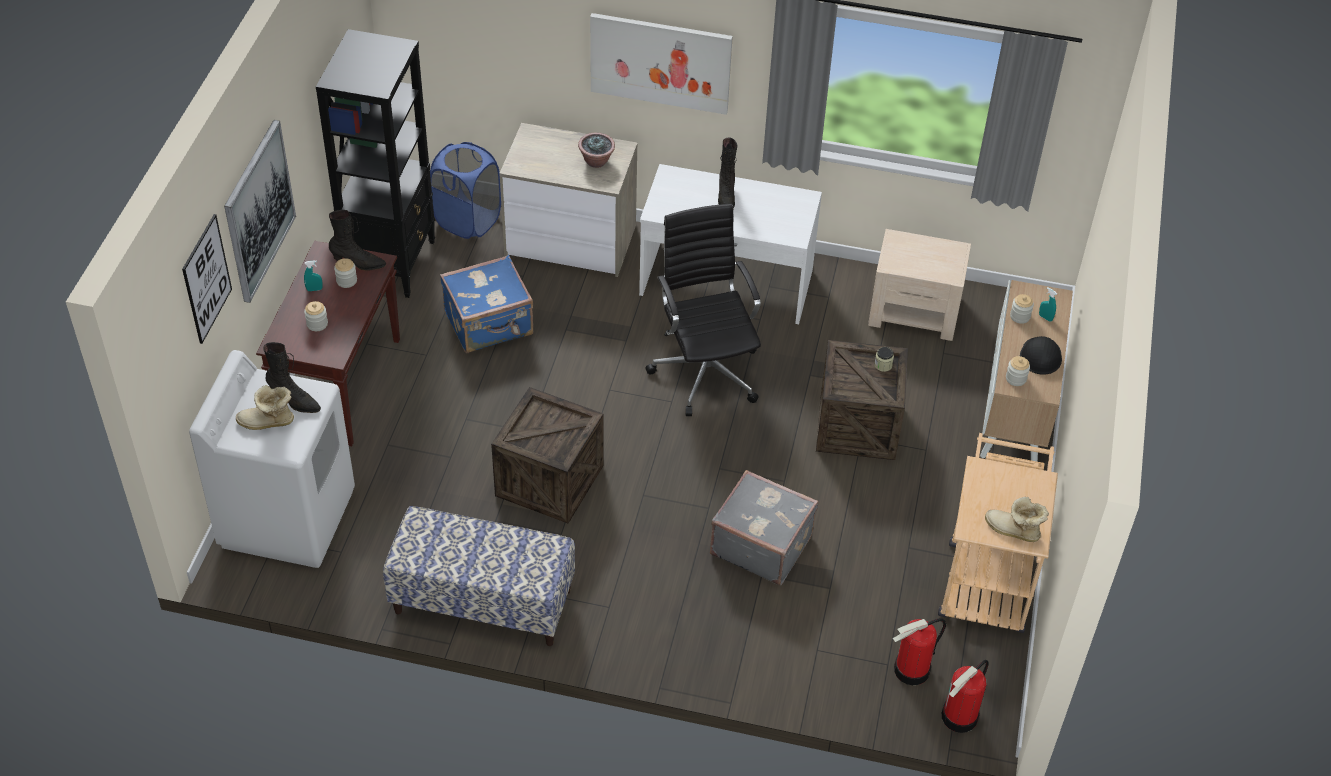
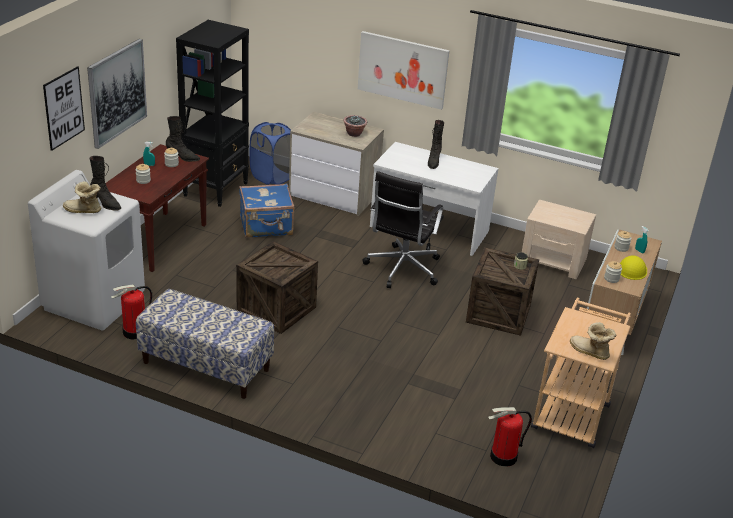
camera: 10 degrees right, 15 degrees down
(706, 370) = (402, 269): black office chair -> black office chair turned 150 degrees counterclockwise
(761, 544) = (412, 366): grey suitcase -> none
(960, 717) = (533, 492): fire extinguisher -> fire extinguisher (135, 332)
(1040, 356) = (632, 270): black hard hat -> yellow hard hat

